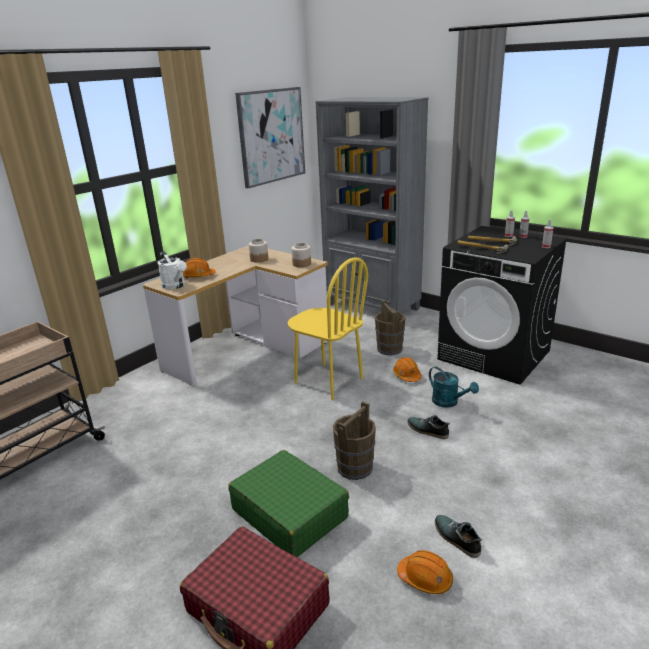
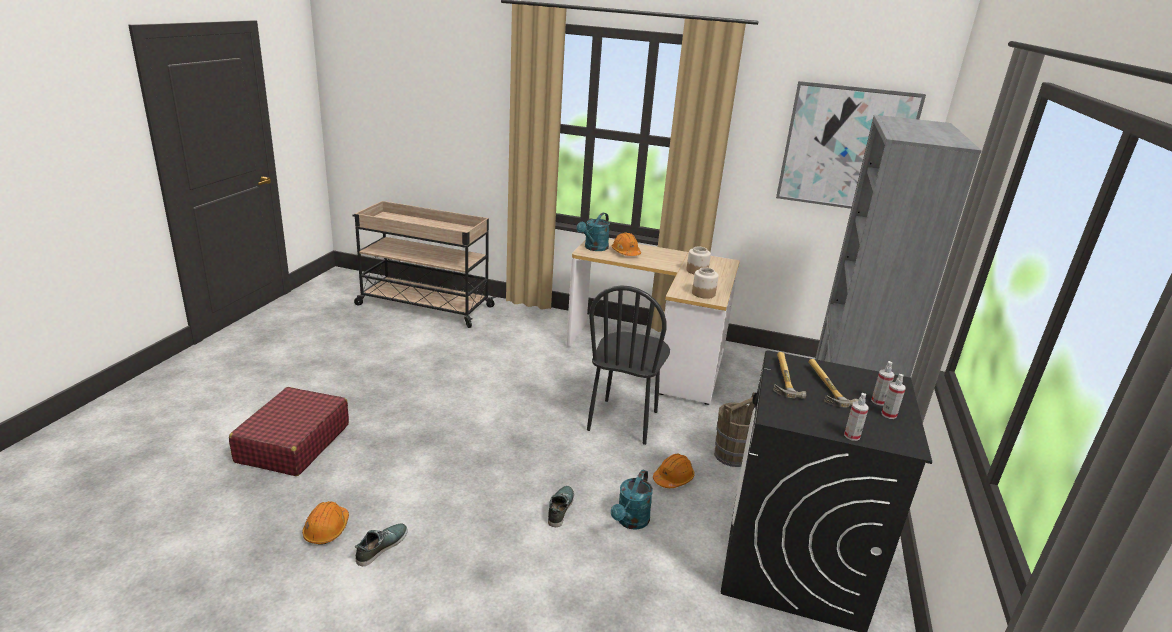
camera: 65 degrees right, 0 degrees up
(175, 286) = (594, 248): white watering can -> turquoise watering can
(289, 513) = (399, 437): green suitcase -> none
(328, 381) = (623, 421): yellow chair -> black chair
(354, 468) = (473, 464): brown bucket -> none

